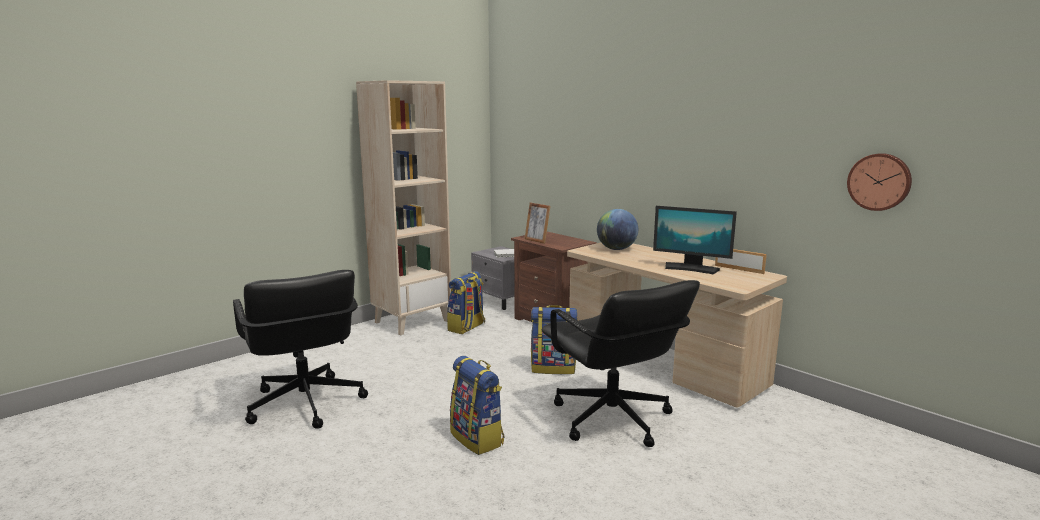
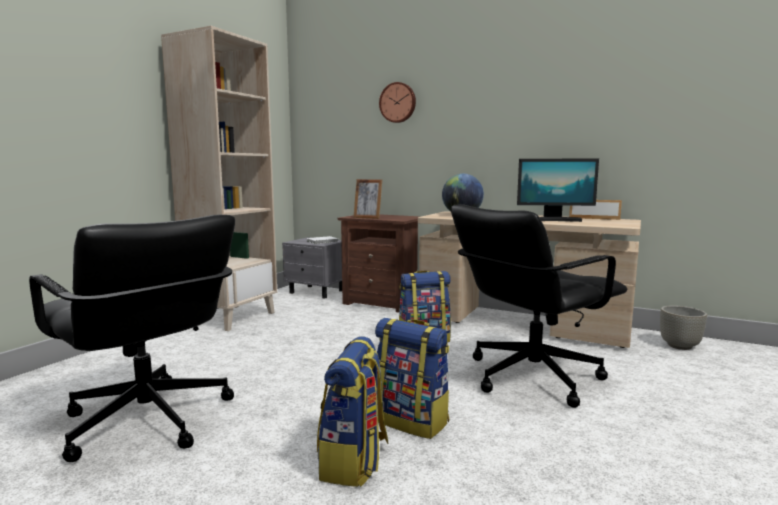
camera: 20 degrees left, 5 degrees down
(467, 327) = (299, 316): backpack -> backpack (354, 461)
(611, 419) = (531, 376): black office chair -> black office chair turned 105 degrees clockwise
(802, 414) = (680, 346): none -> grey planter
(879, 181) = (728, 120): wall clock -> wall clock (398, 102)

